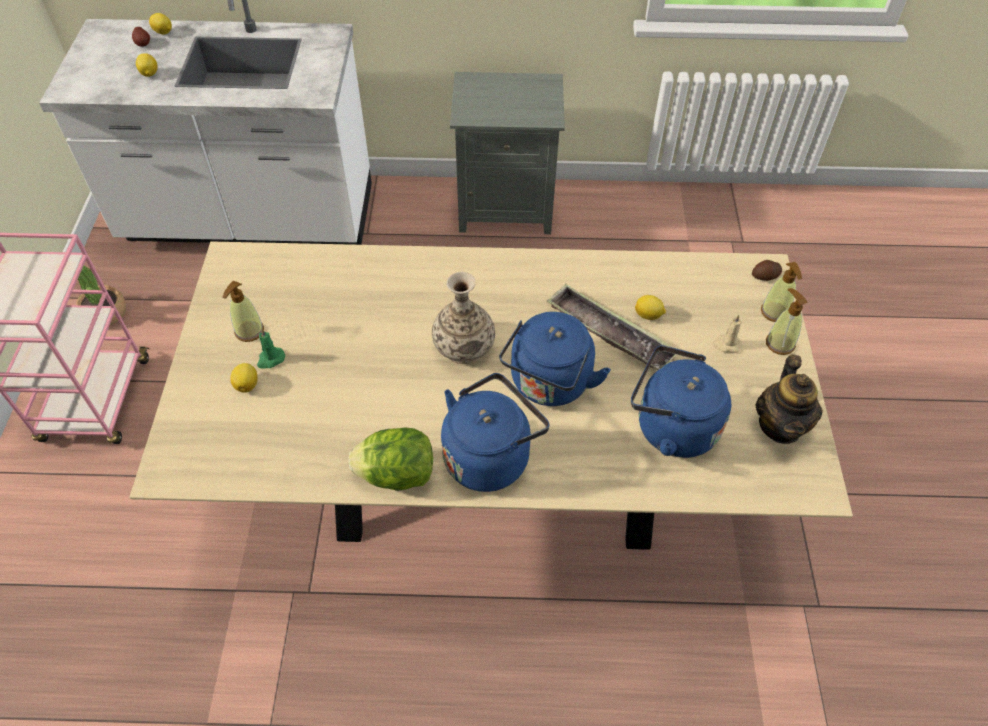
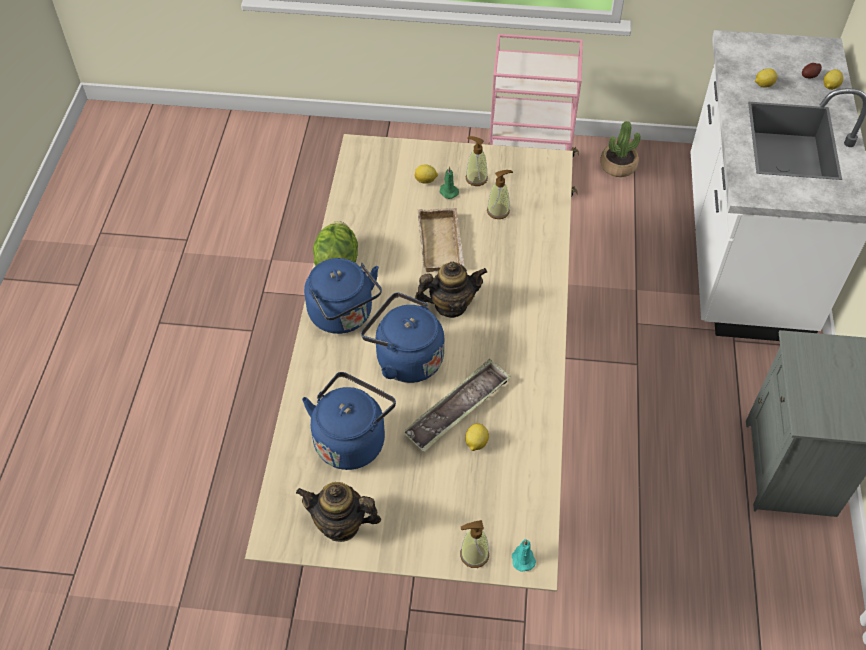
camera: 95 degrees right, 0 degrees up
(366, 360) = (442, 245): none -> beige tray
(463, 346) = (450, 305): vase -> teapot
(726, 344) = (436, 501): beige candle -> none
(765, 277) = (522, 558): potato -> turquoise candle
(779, 343) = (434, 549): soap dispenser -> soap dispenser (498, 211)

